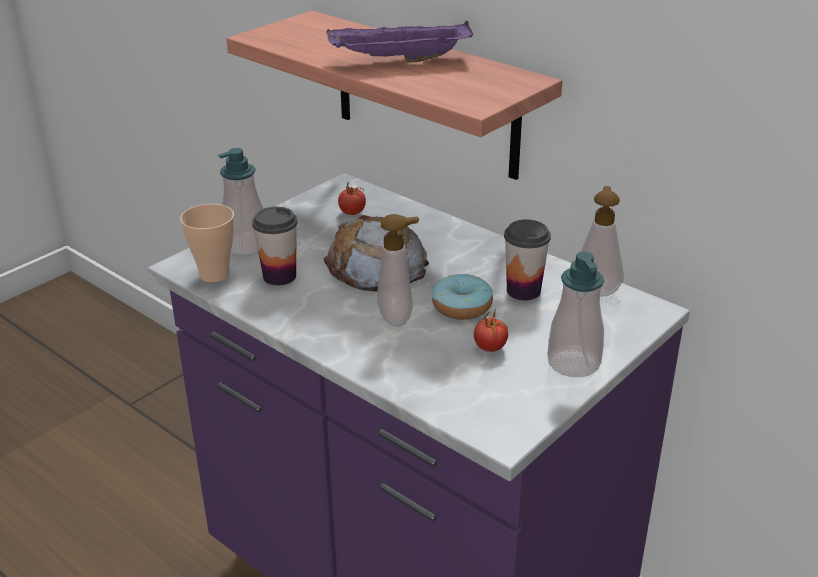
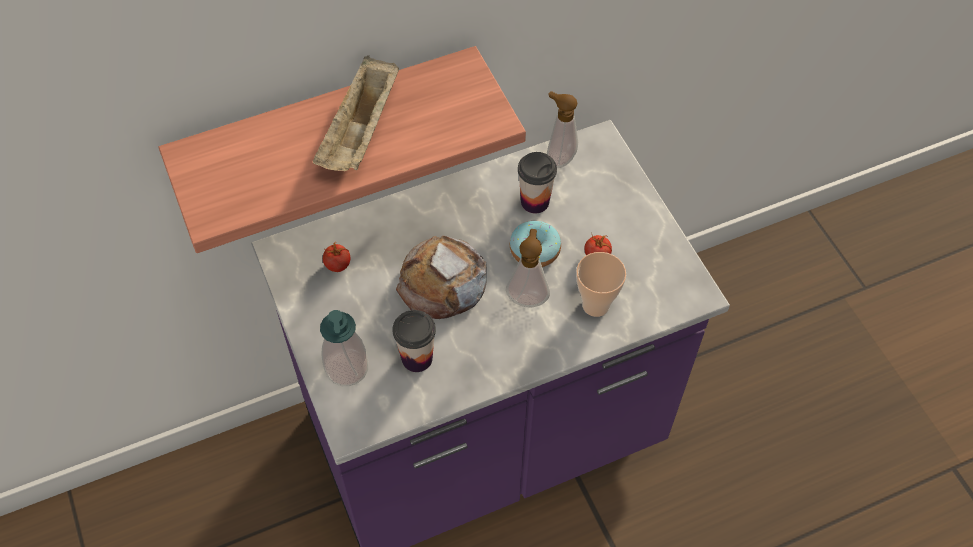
camera: 65 degrees left, 25 degrees up
(214, 274) = (384, 407): cup -> cup (595, 305)
(398, 61) = (361, 132): purple tray -> beige tray
(573, 363) = (639, 217): soap dispenser -> none

